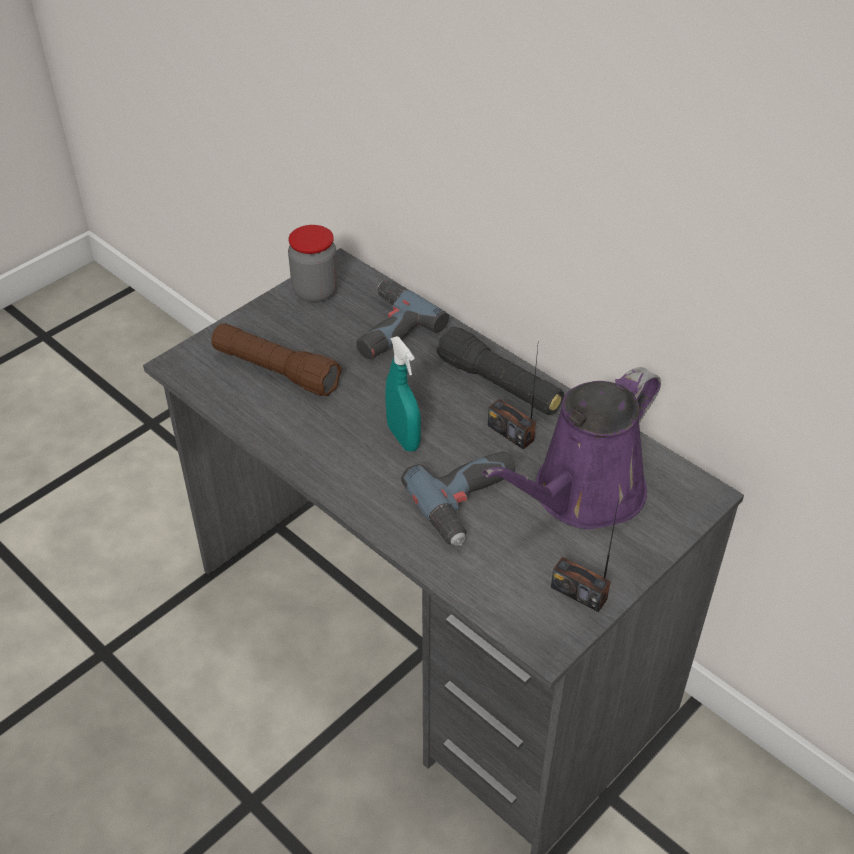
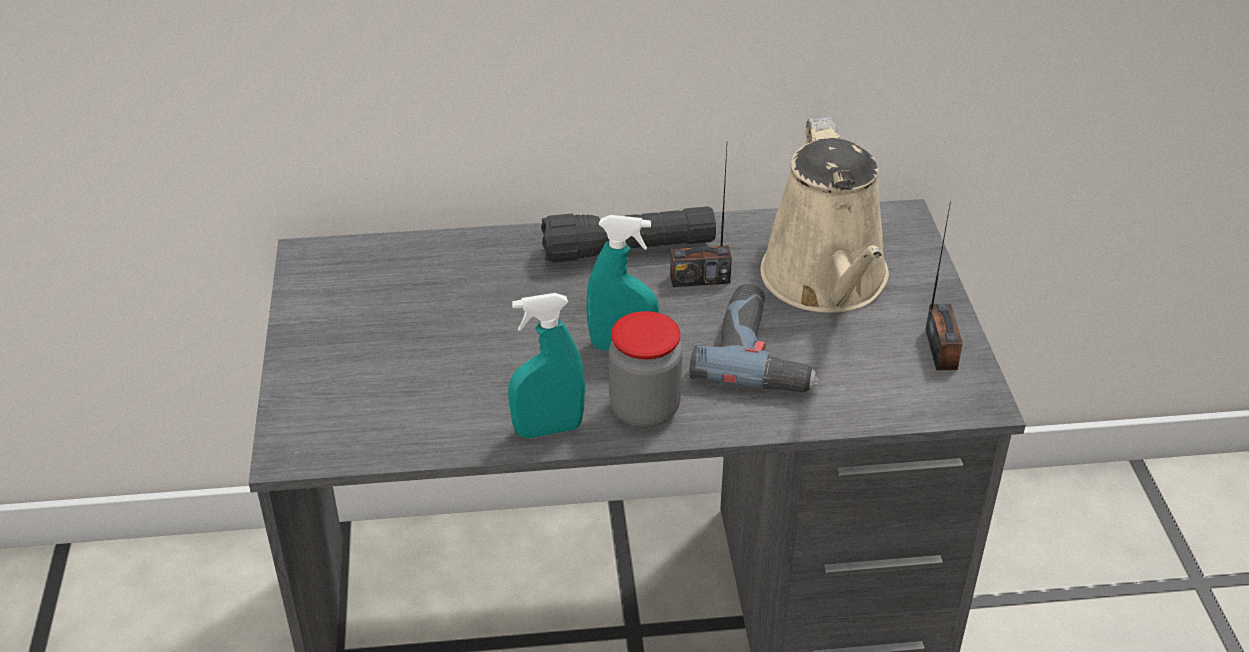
camera: 50 degrees left, 5 degrees down
(276, 371) = (407, 383): brown flashlight -> none
(298, 450) = (548, 429): none -> turquoise spray bottle
(315, 291) = (322, 291): jar -> jar (644, 409)
(386, 328) = (450, 275): power drill -> none
(579, 593) = (940, 349): radio -> radio turned 75 degrees counterclockwise
(581, 495) = (827, 282): purple watering can -> beige watering can

